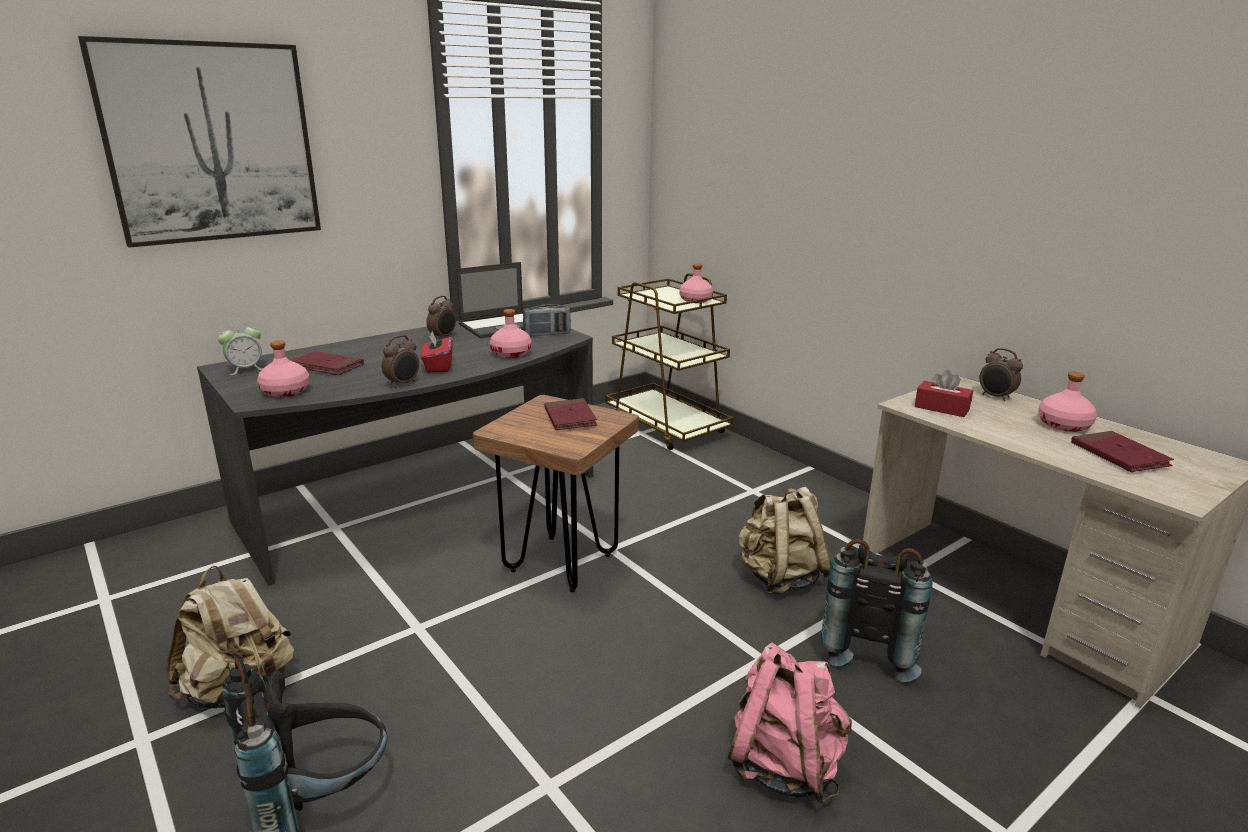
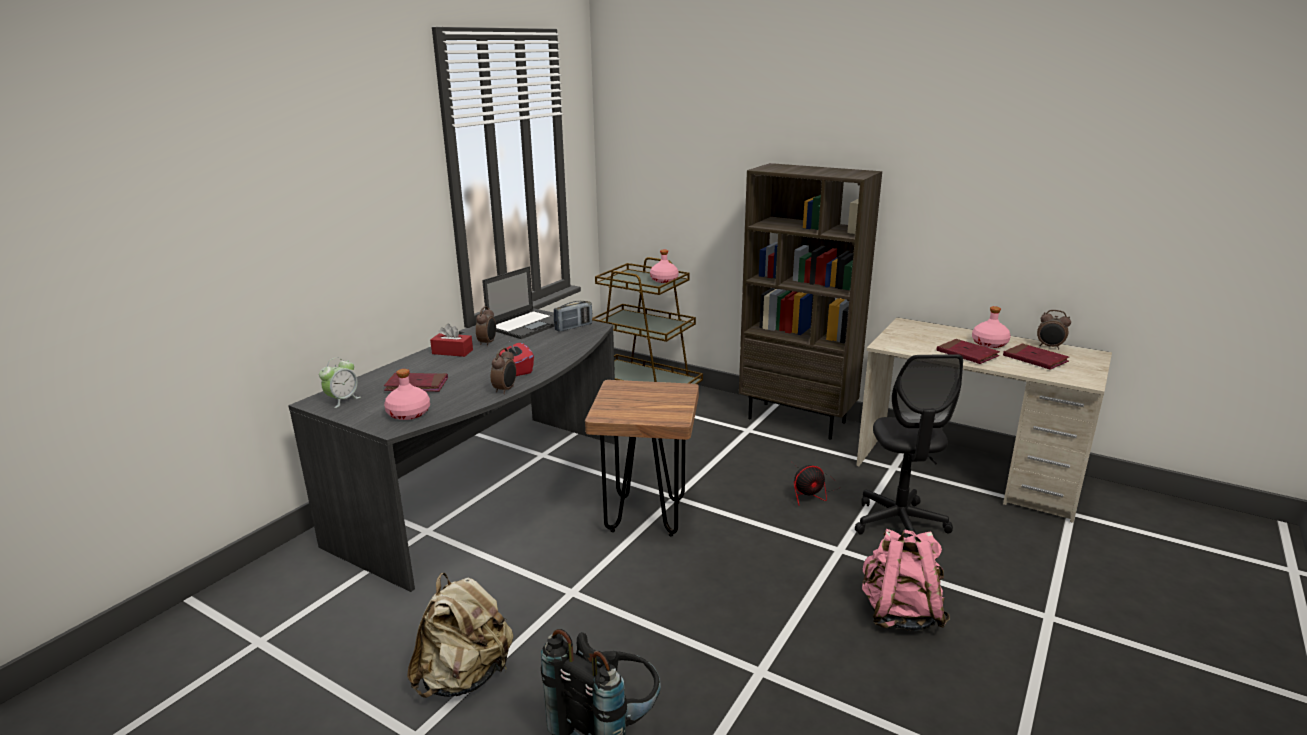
camera: 20 degrees left, 0 degrees up
(211, 143) = (276, 192): picture -> none
(511, 353) = (564, 349): pink bottle -> none
(570, 418) = (649, 395): red book -> red book (967, 354)
(779, 578) = (812, 491): beige backpack -> fan
(823, 491) = (797, 420): none -> brown bookcase
(867, 647) = (899, 525): black backpack -> black office chair
(941, 408) = (909, 344): red tissue box -> red tissue box (452, 352)
(995, 397) = (934, 330): alarm clock -> alarm clock (1049, 347)

